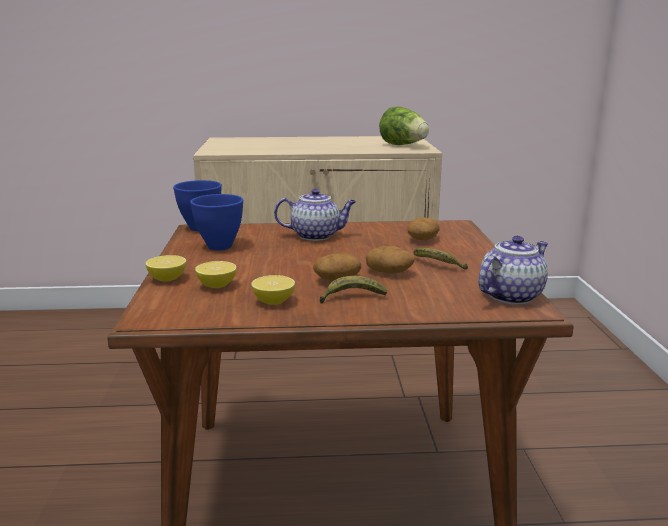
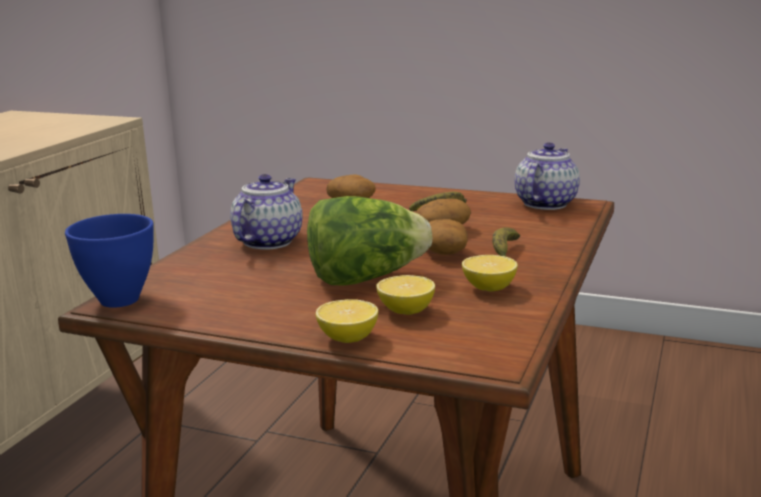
camera: 65 degrees left, 0 degrees up
(221, 246) = (240, 295): blue bowl -> none
(403, 145) = (61, 122): lettuce -> lettuce (365, 278)
(511, 295) = (545, 203): teapot -> teapot turned 45 degrees clockwise

